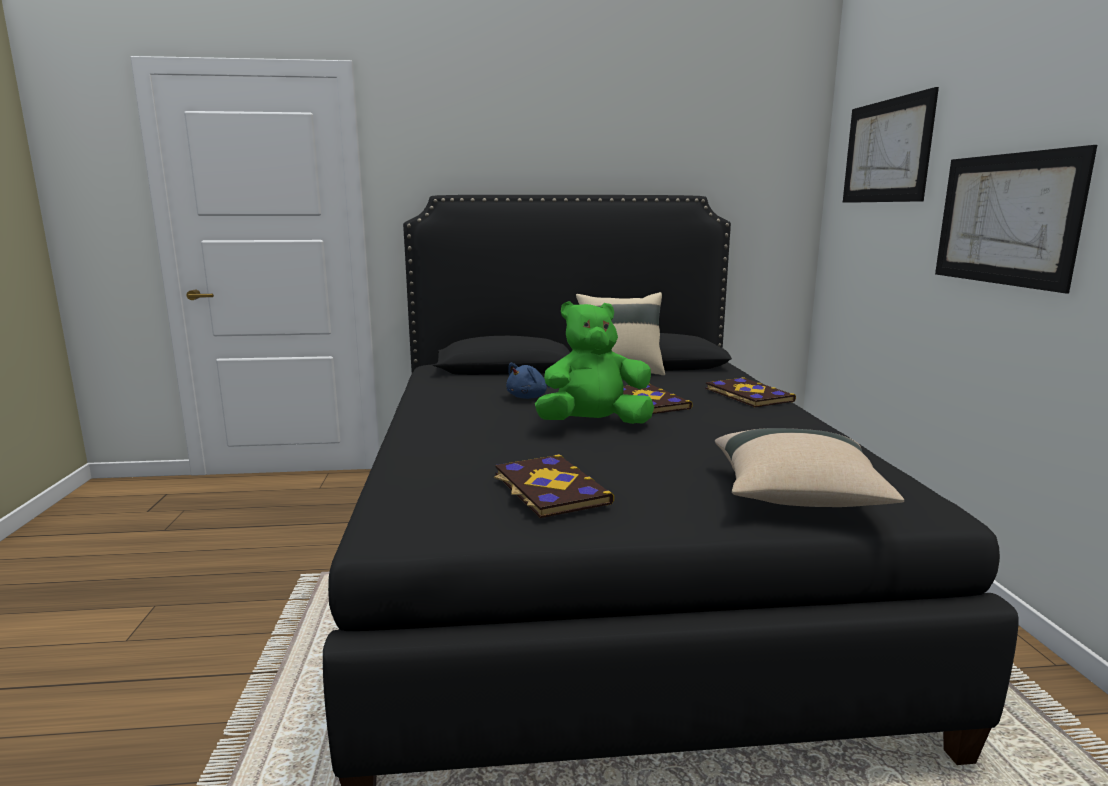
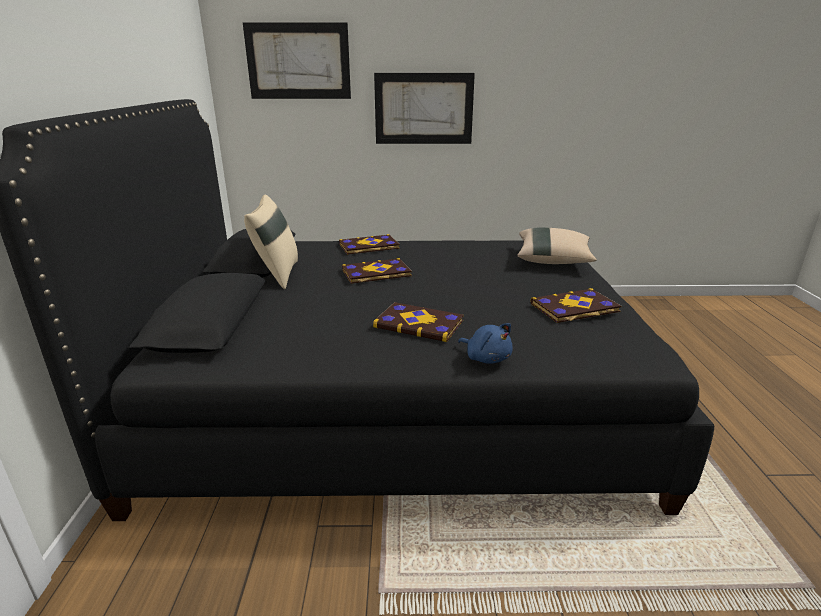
camera: 85 degrees left, 10 degrees up
(499, 420) = (419, 324): none -> book
(528, 397) = (343, 312): blue plush toy -> blue plush toy (486, 358)
(594, 424) = (435, 292): green plush toy -> none

